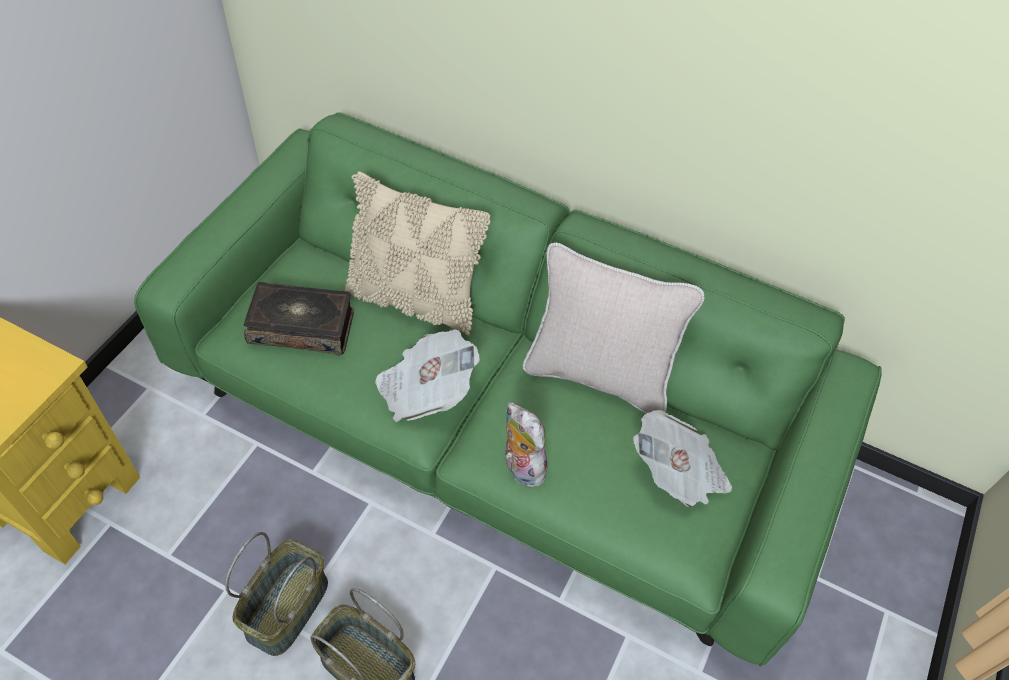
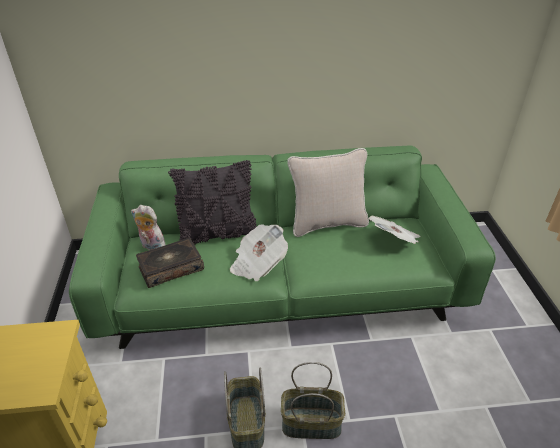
camera: 30 degrees left, 15 degrees down
(415, 300) = (218, 233): beige pillow -> black pillow
(520, 467) = (329, 271): plush toy -> plush toy (151, 246)

